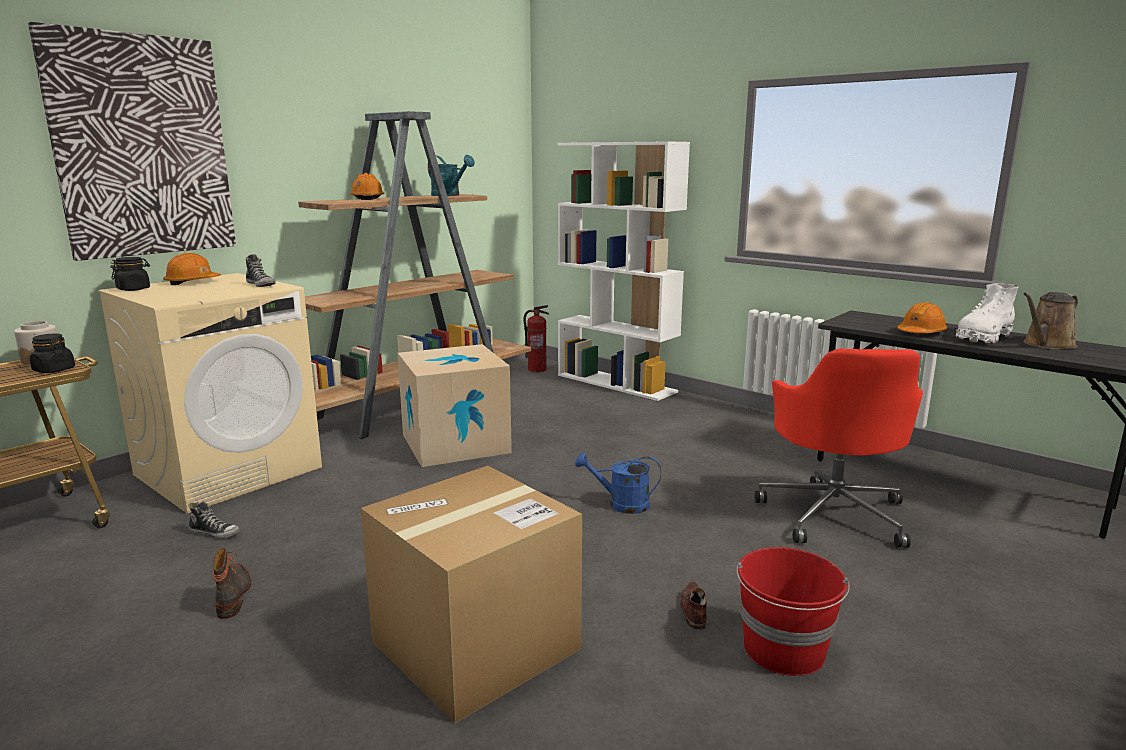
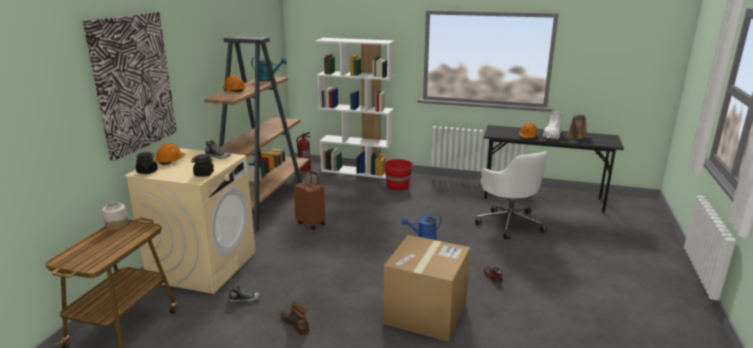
camera: 25 degrees left, 5 degrees up
(54, 370) = (139, 230): black jar -> black jar (203, 174)
(455, 443) = (311, 223): cardboard box -> brown suitcase
(784, 650) = (534, 283): red bucket -> red bucket (398, 186)
(833, 513) = (509, 223): red office chair -> white office chair

